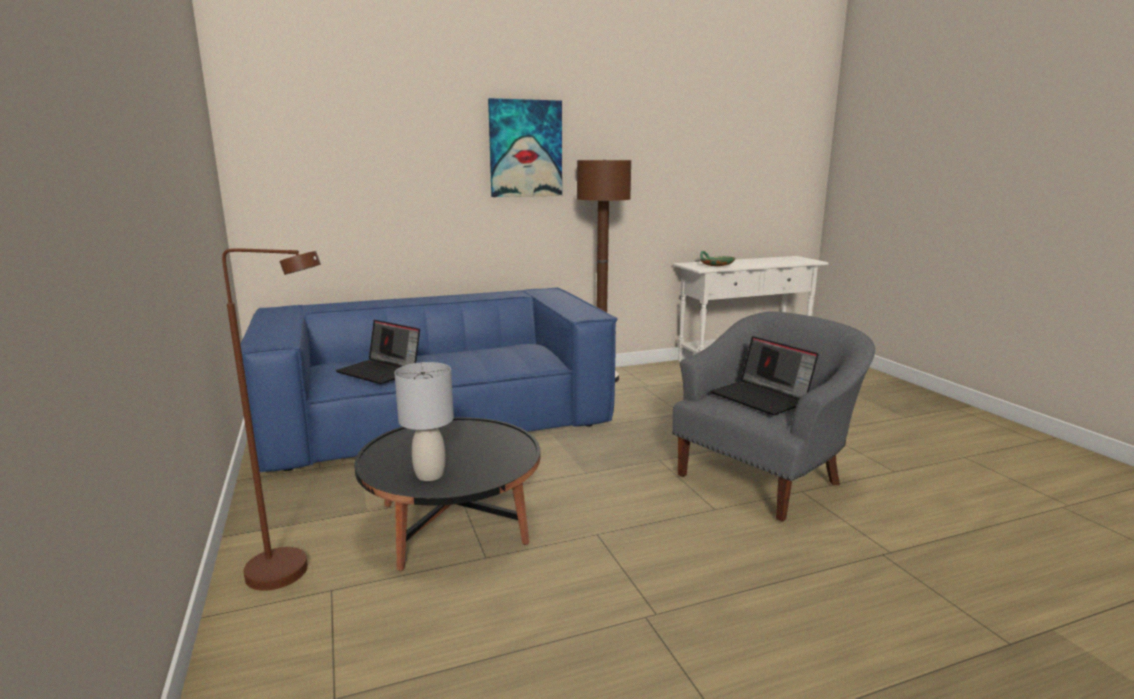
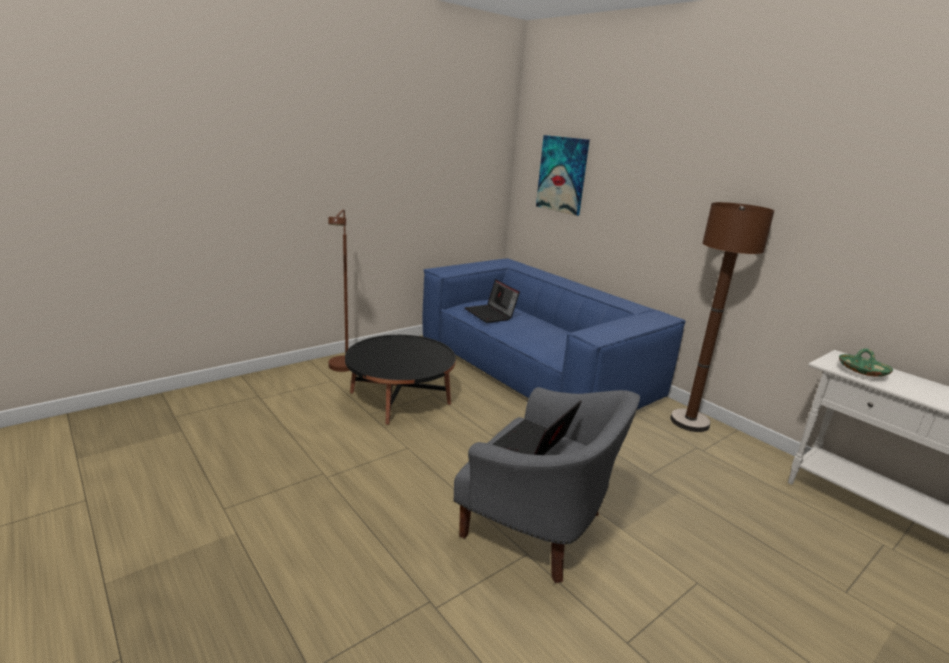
camera: 70 degrees right, 5 degrees up
(381, 371) = (491, 314): laptop -> laptop turned 45 degrees counterclockwise
(429, 475) = (371, 355): grey table lamp -> none
(525, 149) = (692, 184): picture -> picture (562, 174)

